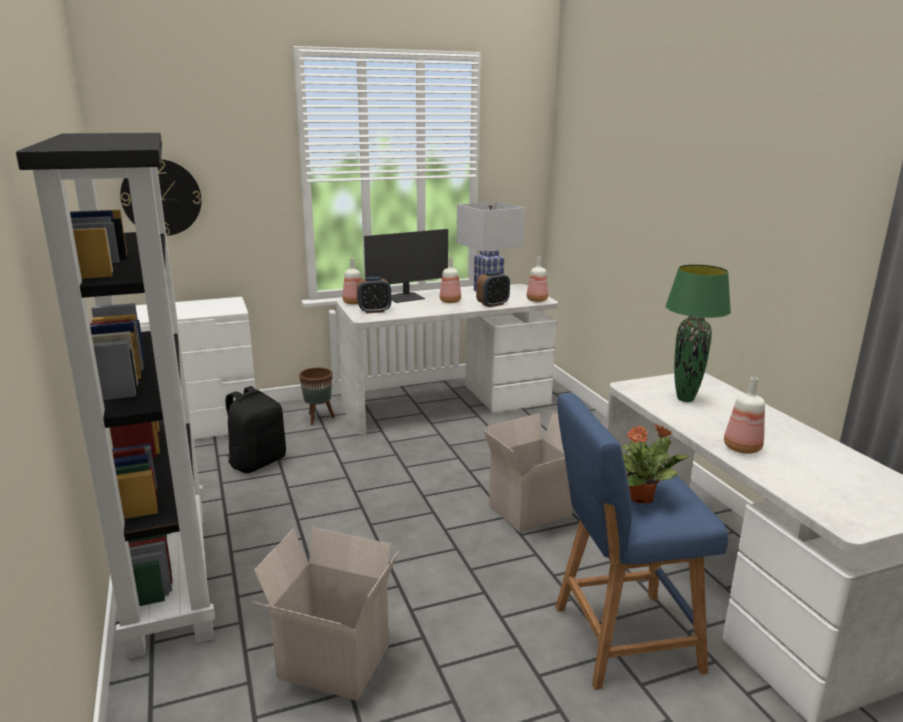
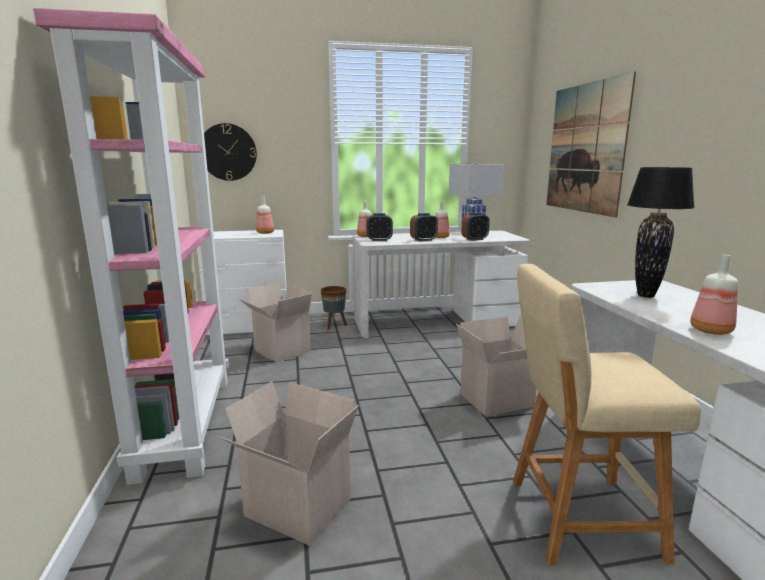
camera: 10 degrees right, 5 degrees down
(168, 575) = (185, 423): black bookcase -> pink bookcase
(257, 462) = (280, 350): black backpack -> cardboard box
(405, 298) = (406, 235): monitor -> none
(430, 308) = (423, 240): none -> alarm clock
(537, 300) = (512, 238): bottle -> bottle (265, 233)
(619, 639) = (576, 518): blue stool -> beige stool
(621, 197) = (585, 148): none -> picture
(642, 498) = (602, 369): potted plant -> none
(686, 399) = (646, 296): green table lamp -> black table lamp

